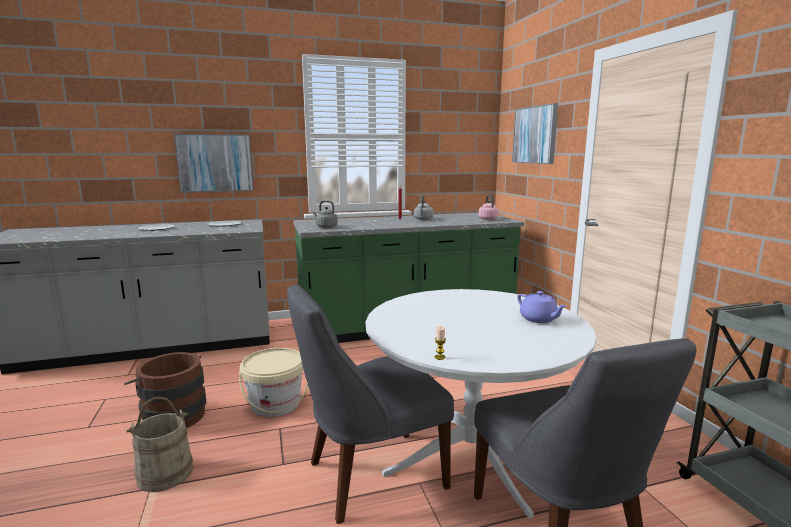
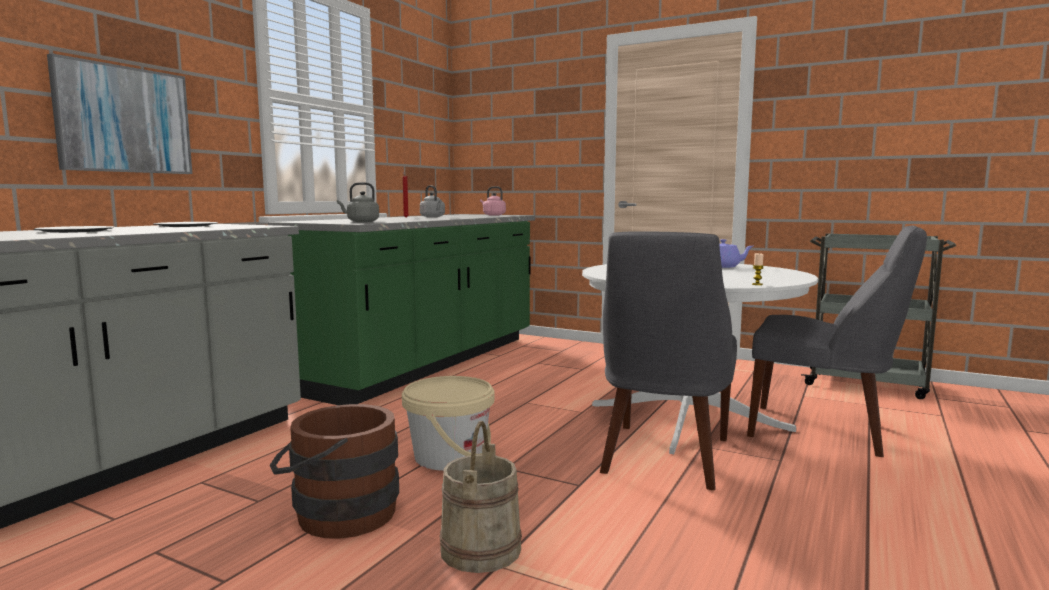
camera: 45 degrees left, 5 degrees down
(535, 135) = (523, 120): picture -> none

